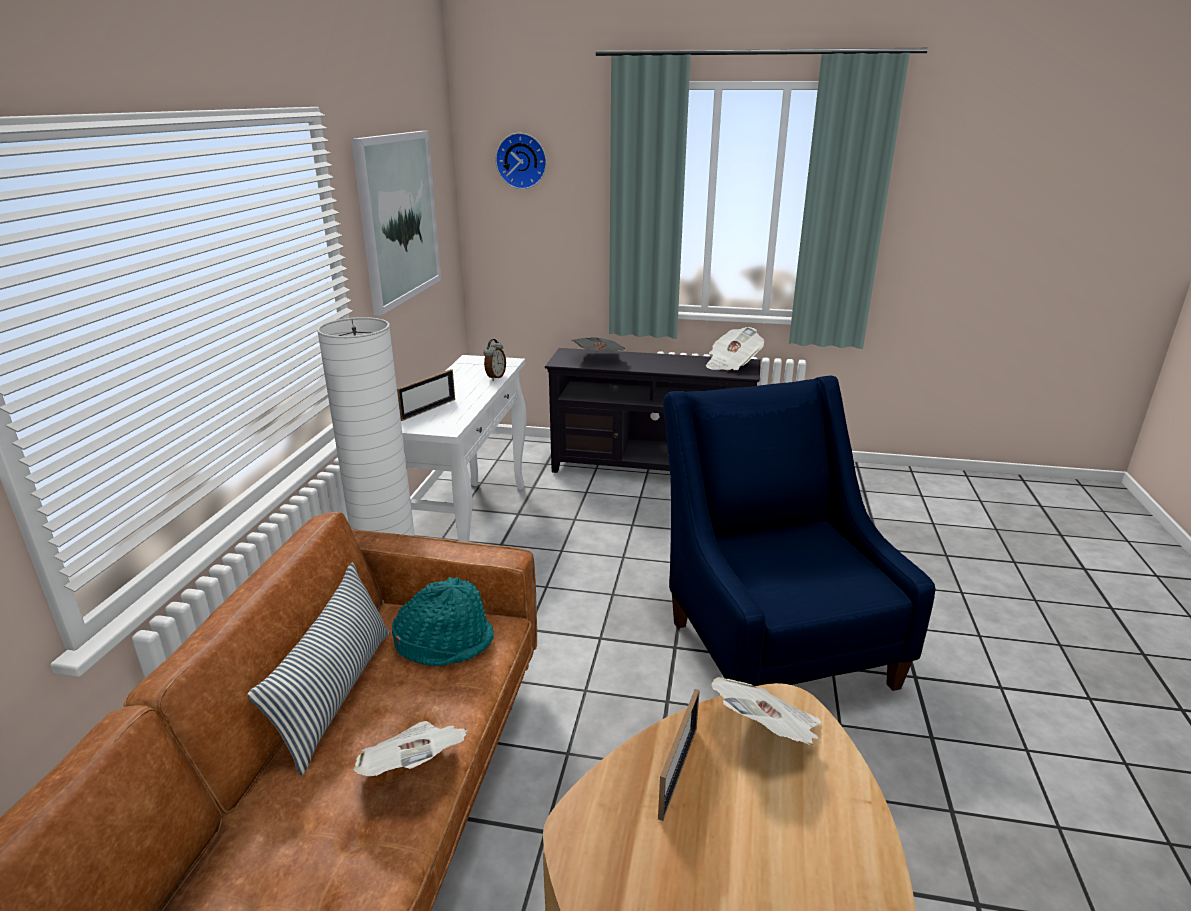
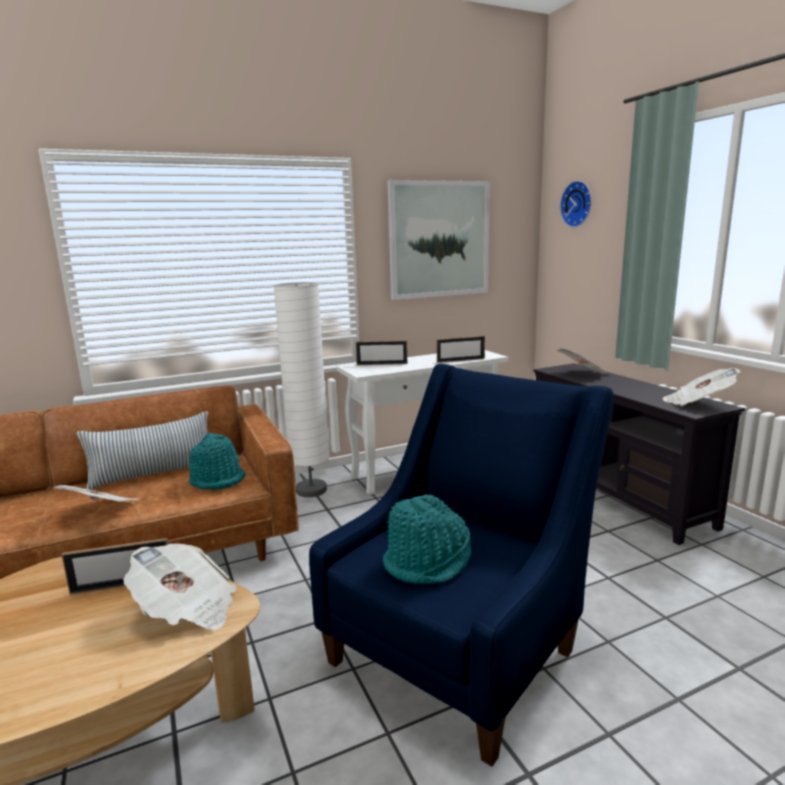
camera: 55 degrees right, 10 degrees down
(495, 377) = (460, 360): alarm clock -> picture frame
(810, 575) = (428, 562): none -> turquoise hat

